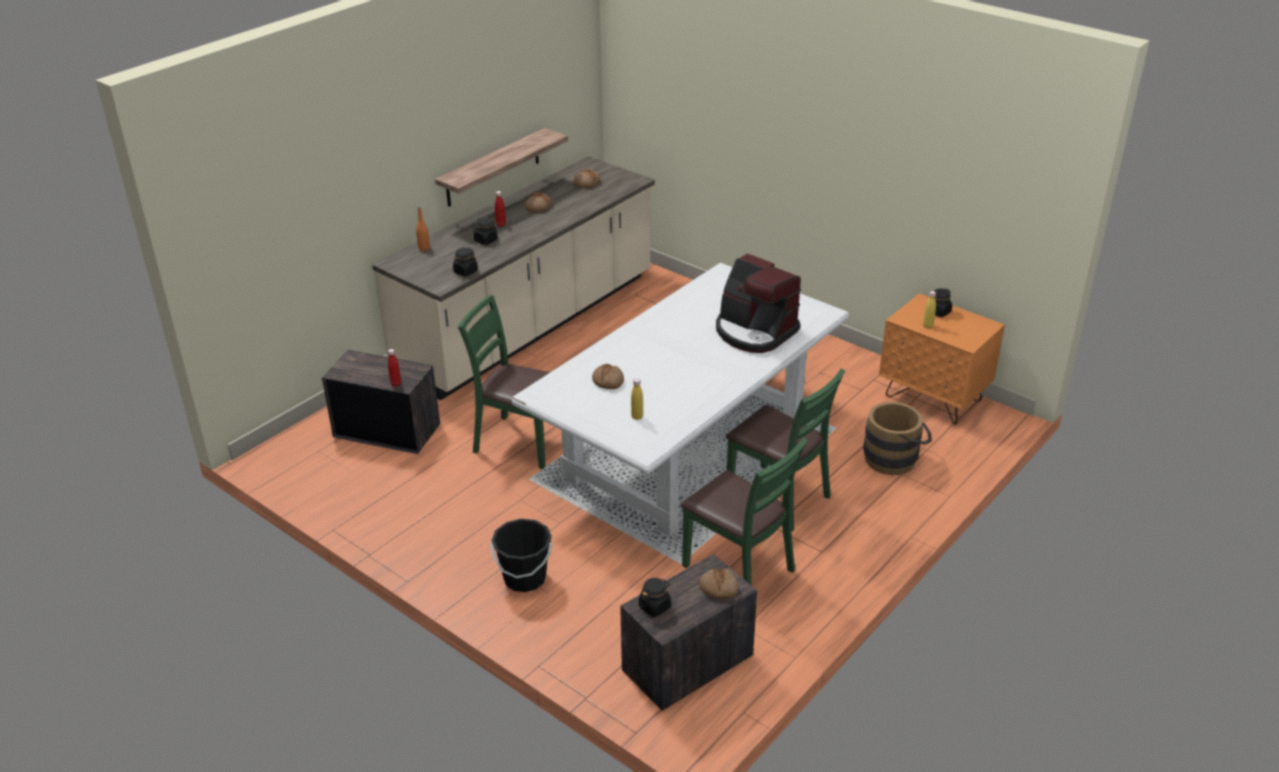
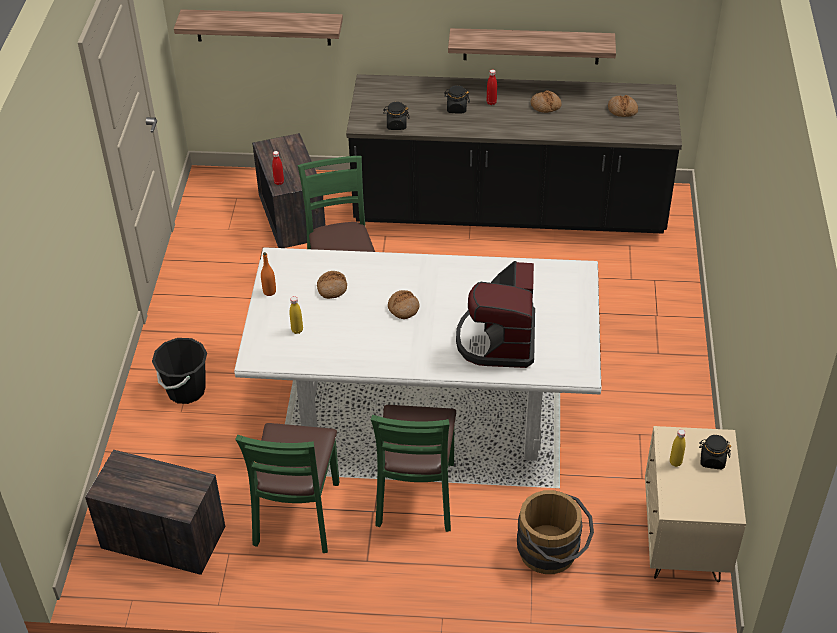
camera: 55 degrees right, 10 degrees up
(284, 254) = (262, 27): none -> shelf
(424, 248) = (408, 85): orange bottle -> orange bottle (269, 292)
(528, 324) = (509, 208): beige counter -> black counter
(654, 606) = (125, 470): black jar -> none
(718, 588) = (174, 498): bread -> bread (403, 308)
(933, 399) = (683, 542): orange nightstand -> beige nightstand

